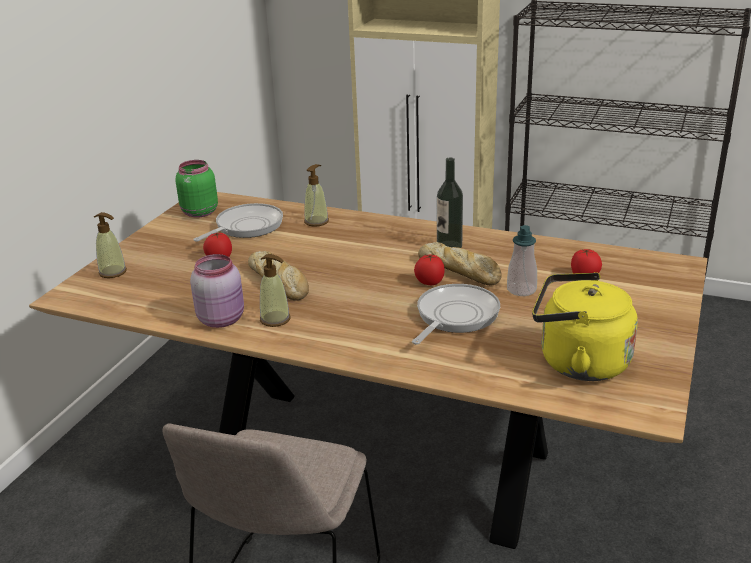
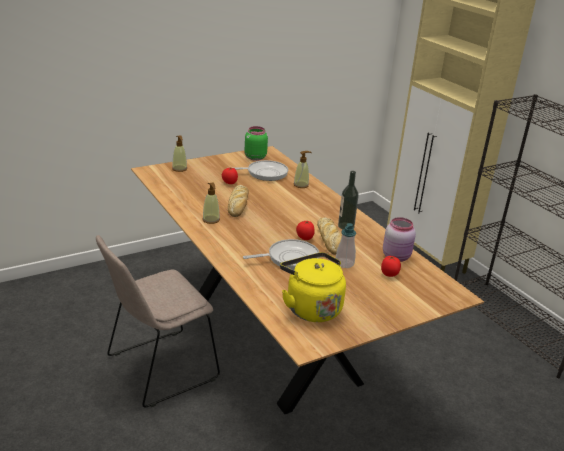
camera: 35 degrees right, 0 degrees up
(222, 319) = (190, 209): pink jar -> pink jar (397, 257)

